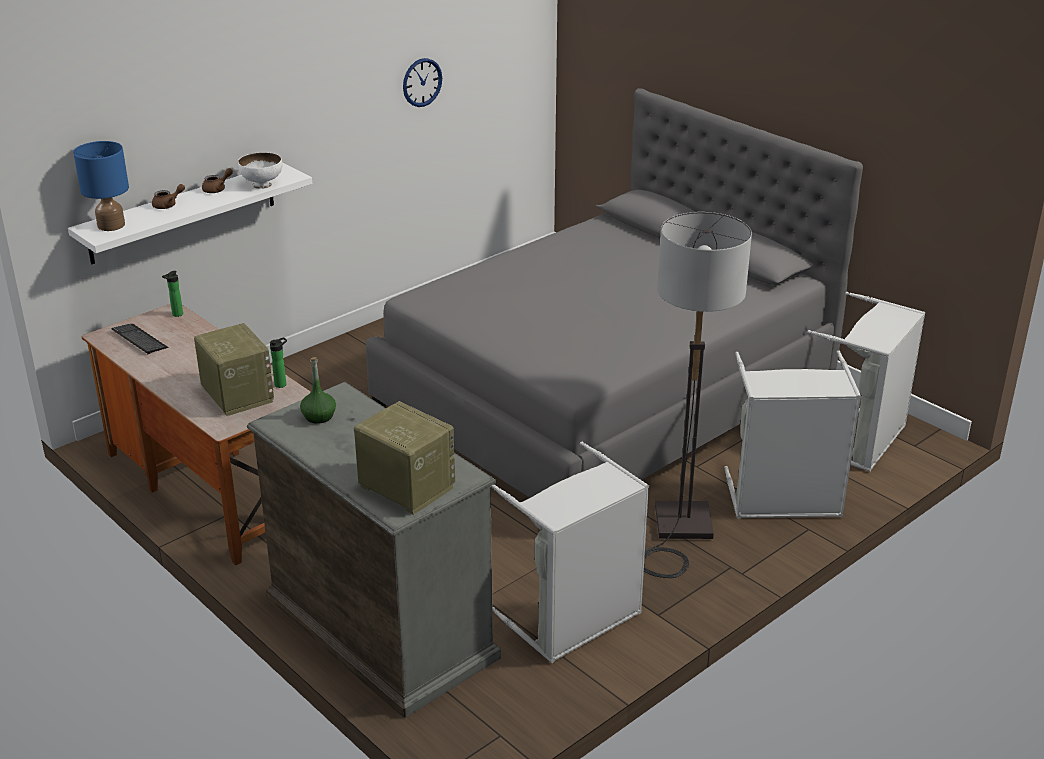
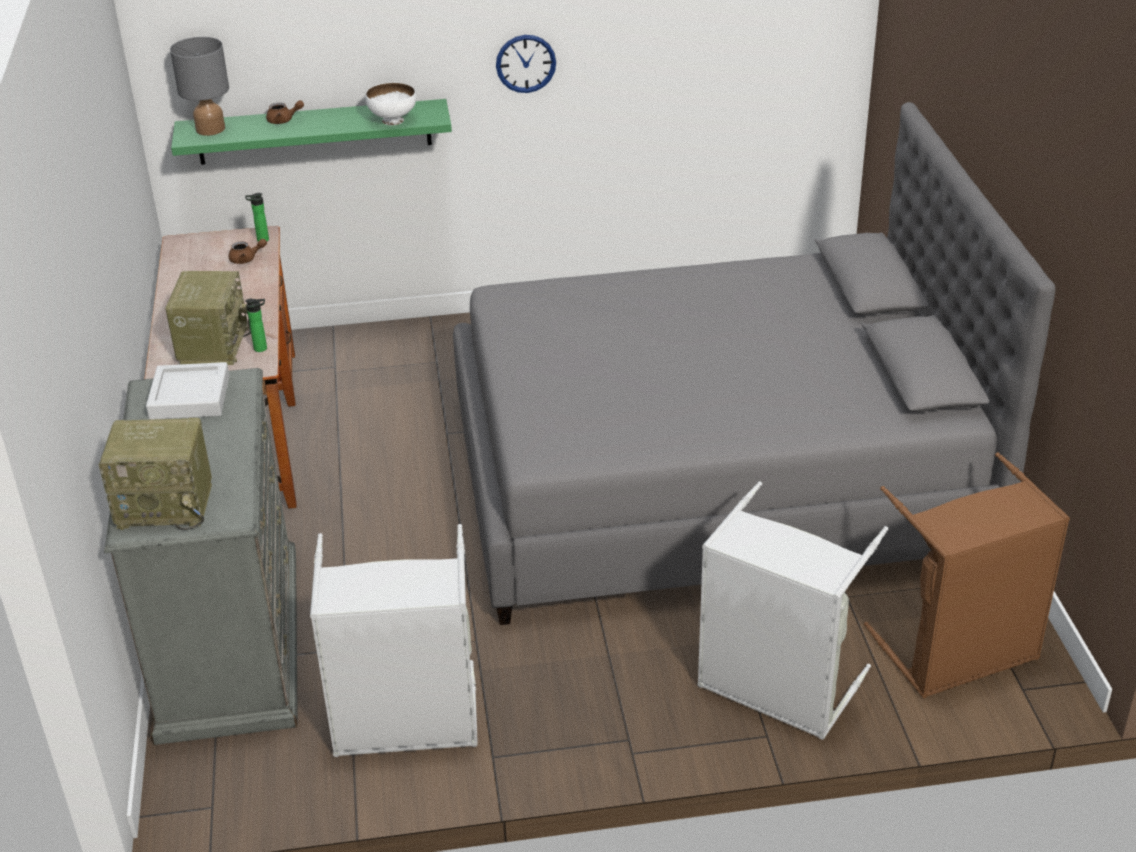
camera: 35 degrees right, 5 degrees up
(110, 225) = (210, 129): blue table lamp -> grey table lamp
(139, 340) = (202, 257): keyboard -> none
(183, 213) = (314, 132): white shelf -> green shelf
(217, 189) = (347, 114): brown teapot -> brown teapot (246, 259)
(318, 416) = (190, 397): green bottle -> grey tray
(404, 487) = (167, 505): radio -> radio turned 105 degrees clockwise
(422, 82) = (652, 37): wall clock -> wall clock (525, 63)
(677, 535) = (611, 675): floor lamp -> none
(862, 441) = (959, 654): grey laundry basket -> brown laundry basket

